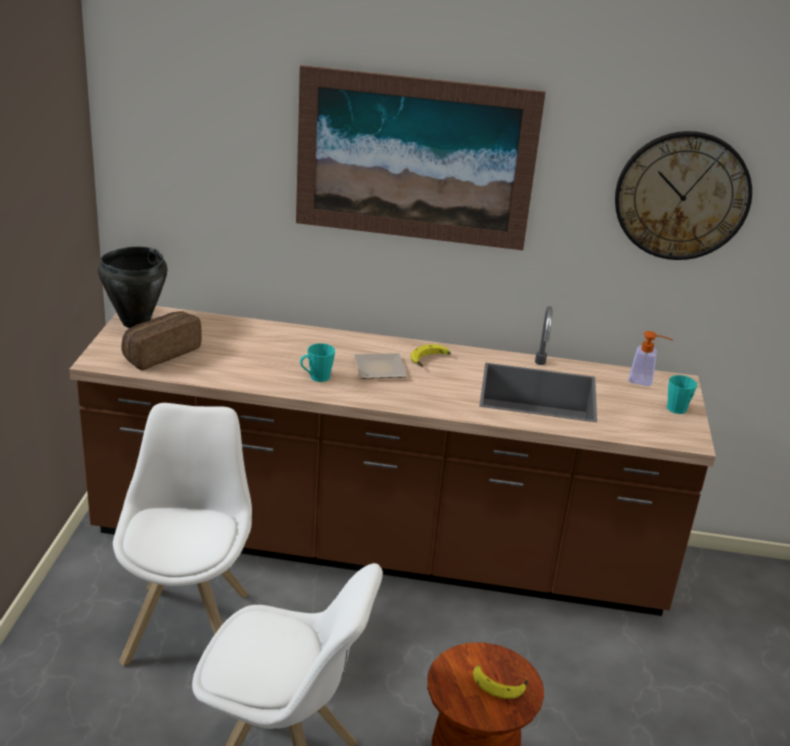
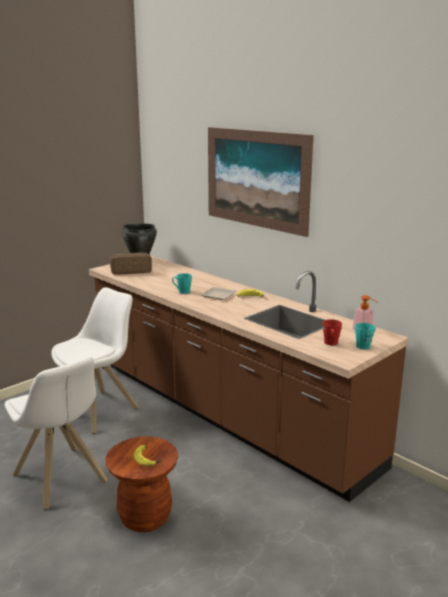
camera: 40 degrees right, 10 degrees down
(640, 417) = (331, 343): none -> red mug
(682, 196) = (391, 203): wall clock -> none

